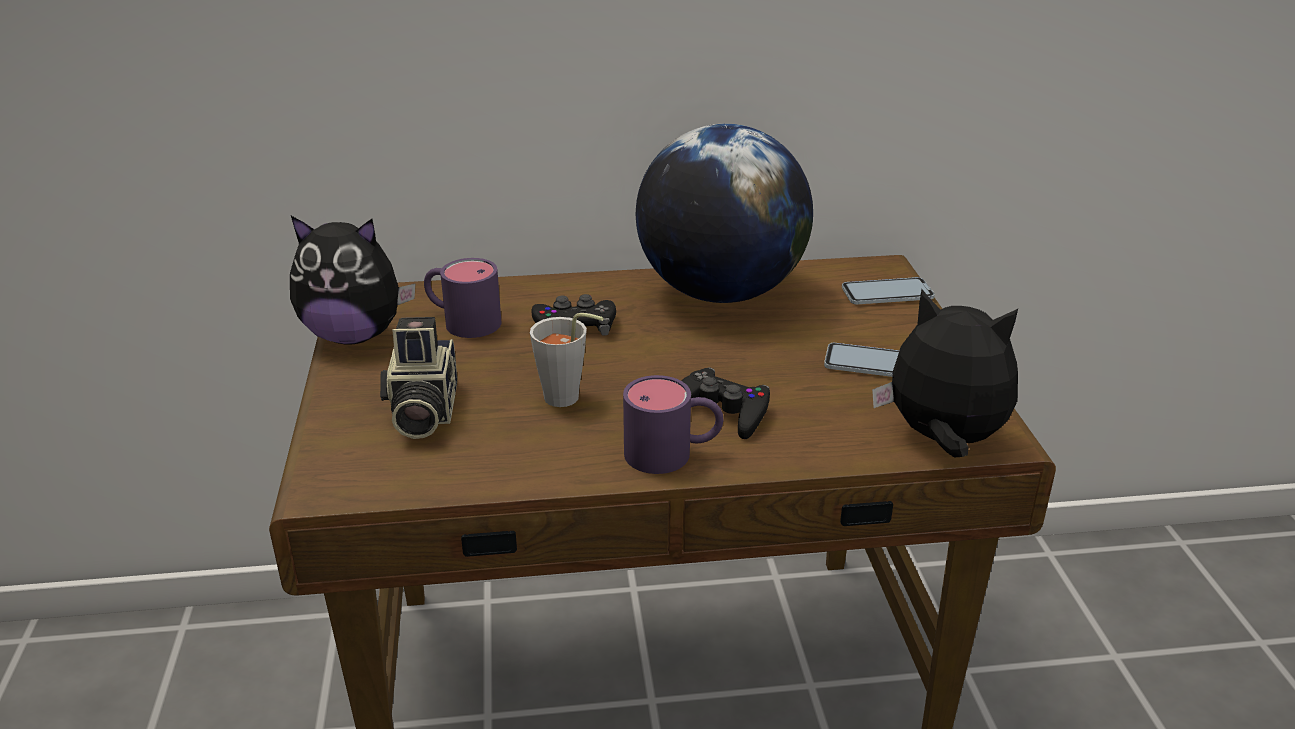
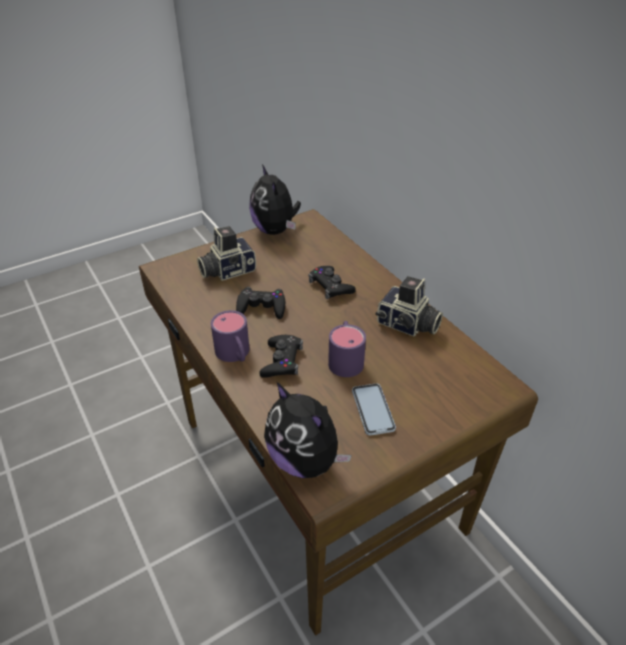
camera: 65 degrees right, 10 degrees up
(462, 321) = (309, 252): purple mug -> purple mug (345, 358)
(568, 400) = (261, 307): grey cup -> black game controller
(720, 293) = (407, 325): globe -> camera
(887, 293) = (469, 397): phone -> none
(942, 440) = (305, 460): plush toy -> plush toy turned 135 degrees clockwise

